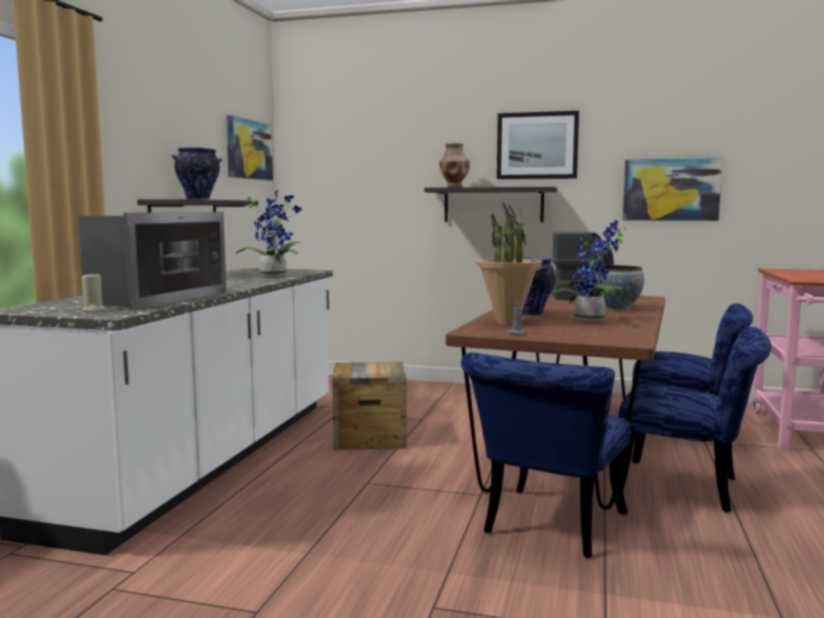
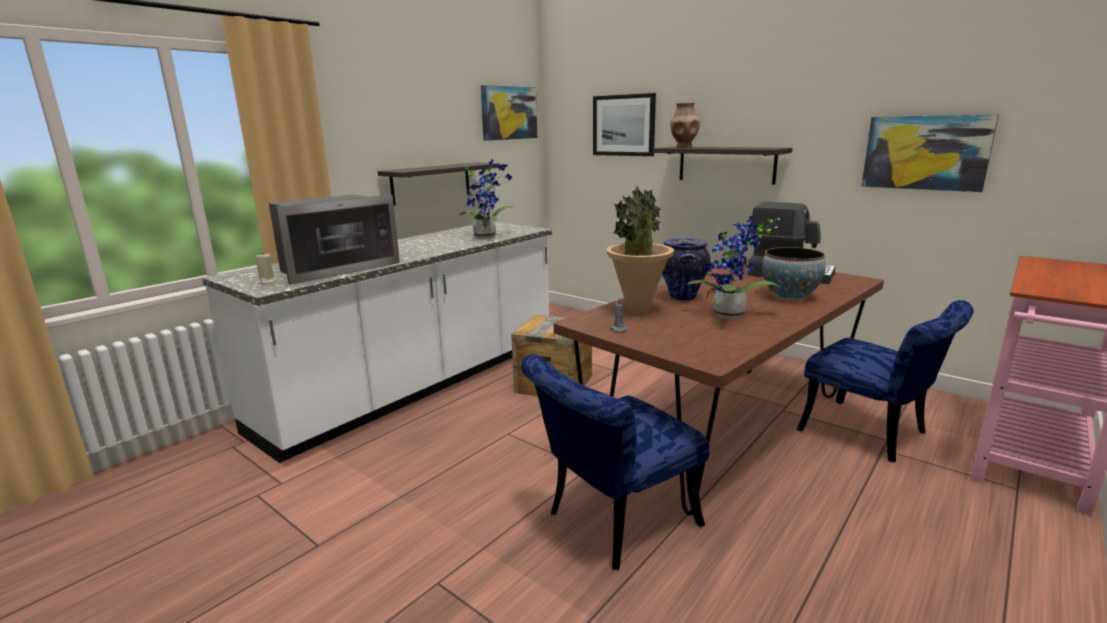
camera: 25 degrees right, 10 degrees up
(199, 199) = (437, 166): vase -> none
(537, 145) = (774, 101): picture -> picture (624, 125)
(690, 489) = (803, 510): blue chair -> none

